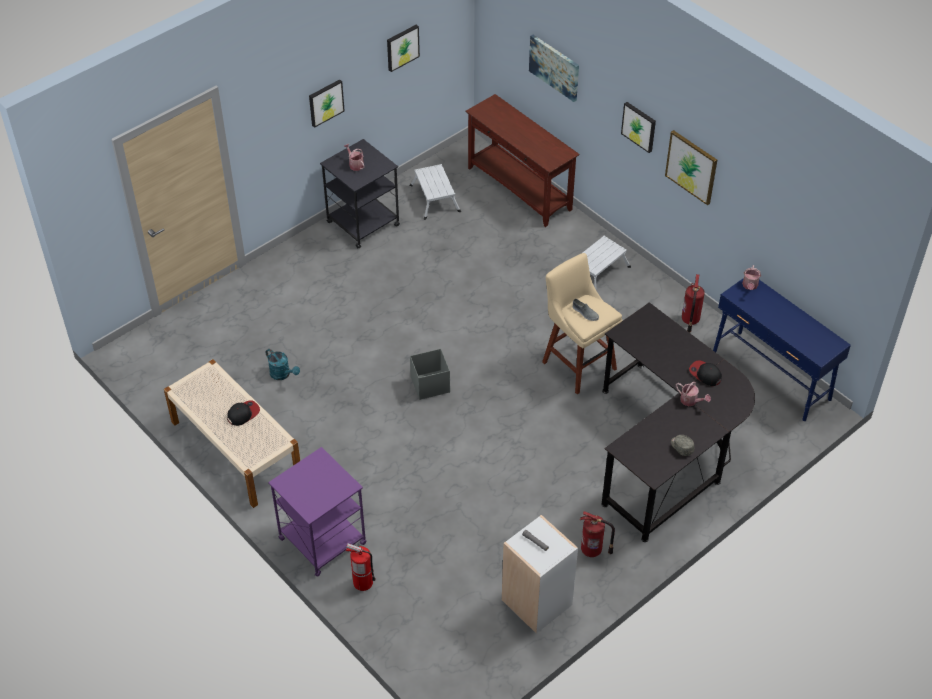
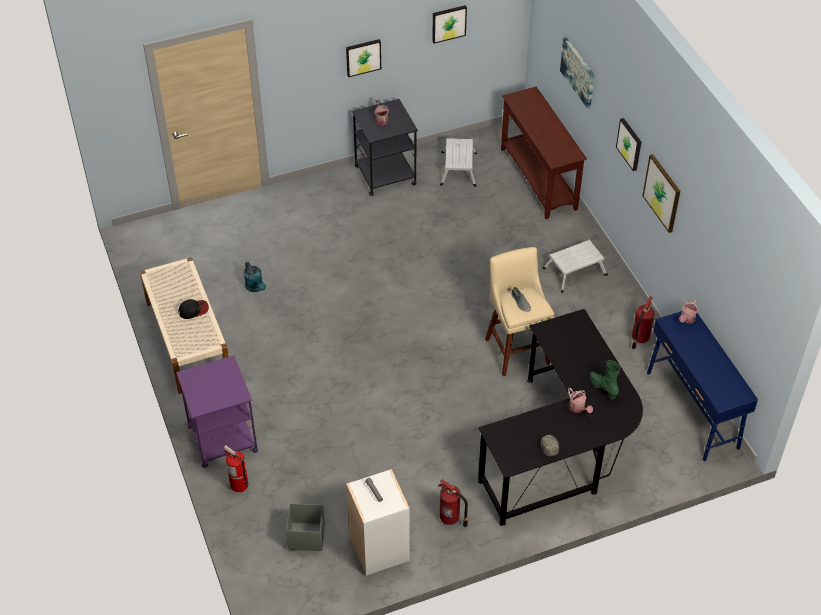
camera: 20 degrees right, 0 degrees up
(429, 385) = (376, 331): grey storage box -> grey storage box (306, 536)
(705, 374) = (603, 388): cap -> green boot

